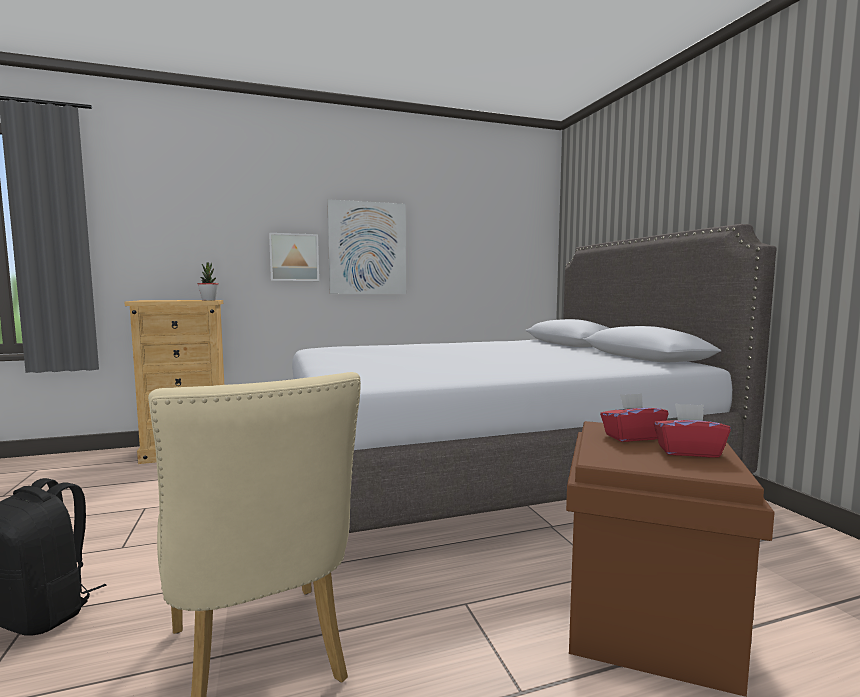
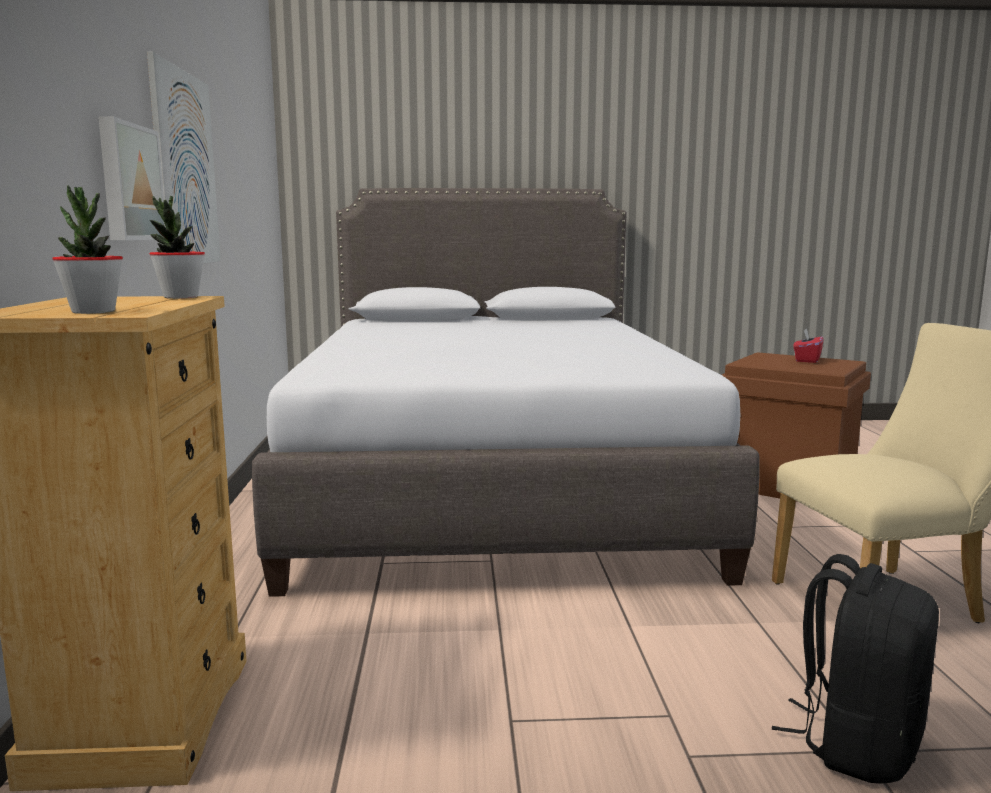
camera: 75 degrees left, 5 degrees up
(148, 300) = (93, 311): none -> potted plant
(632, 437) = (774, 362): red tissue box -> none

